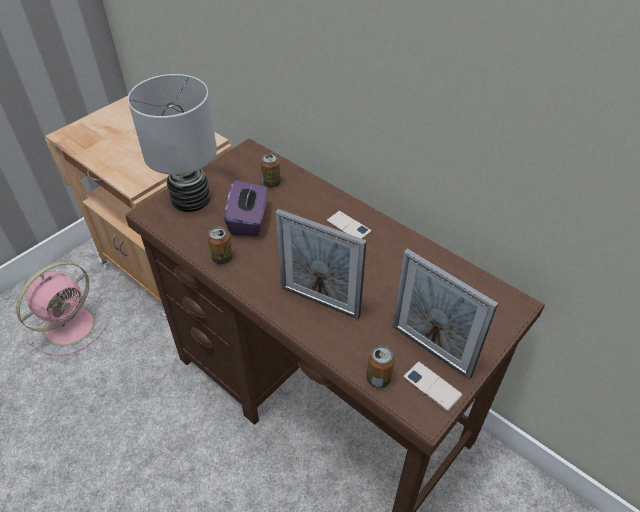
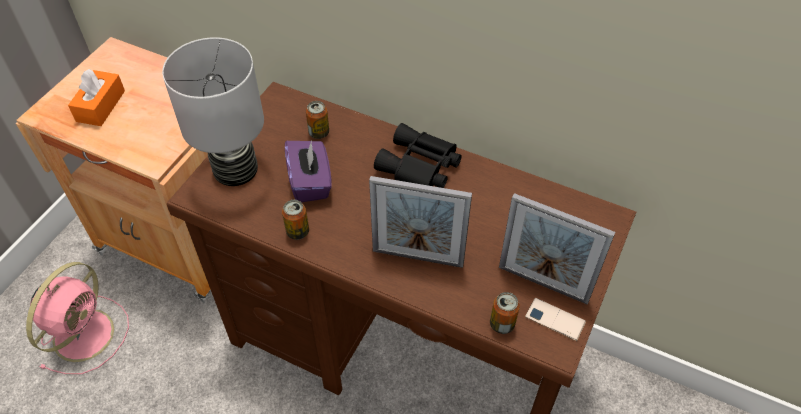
camera: 15 degrees left, 5 degrees up
(111, 136) = (100, 106): none -> orange tissue box
(348, 226) = (419, 167): phone -> black binoculars

